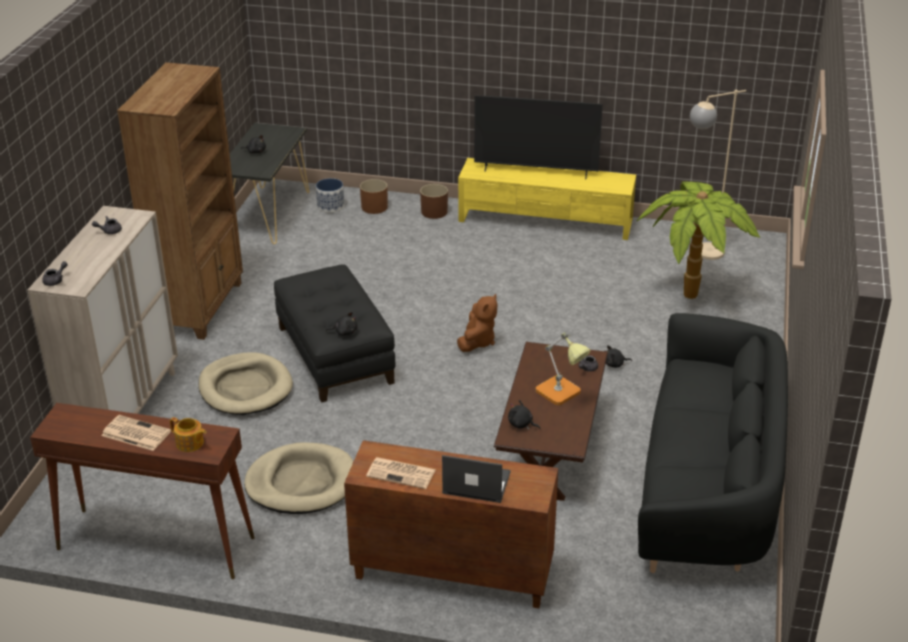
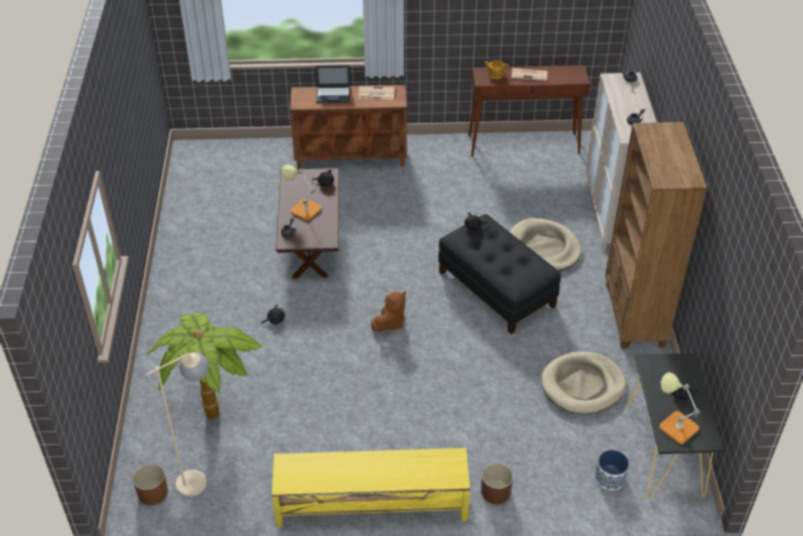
camera: 165 degrees right, 10 degrees up
(280, 138) = (674, 425): none -> table lamp
(301, 483) = (463, 190): beige dog bed -> beige dog bed (582, 385)
(374, 207) = (563, 486): brown planter -> brown planter (153, 493)
(477, 341) = (390, 322): brown plush toy -> brown plush toy turned 150 degrees counterclockwise
(535, 172) = (385, 475): television -> none
(707, 487) = (204, 231): black sofa -> none

